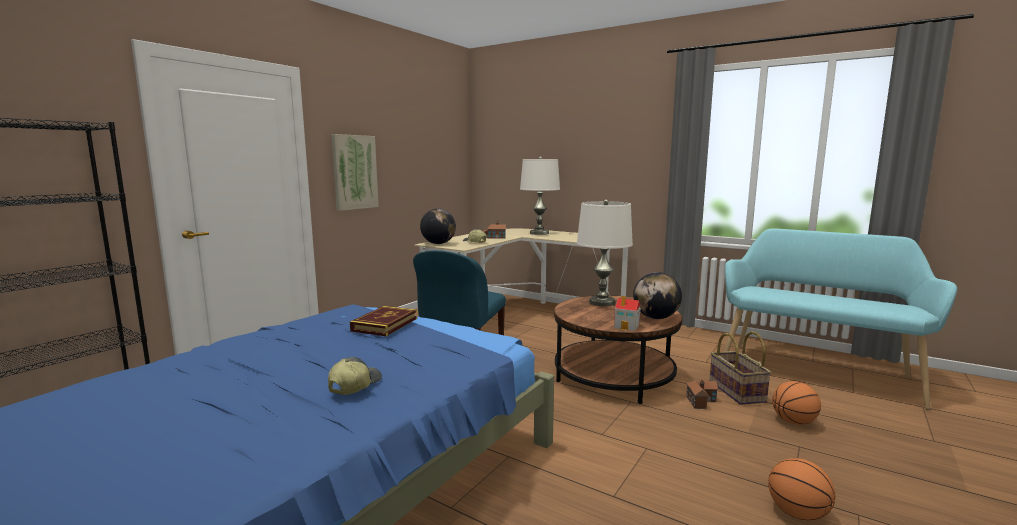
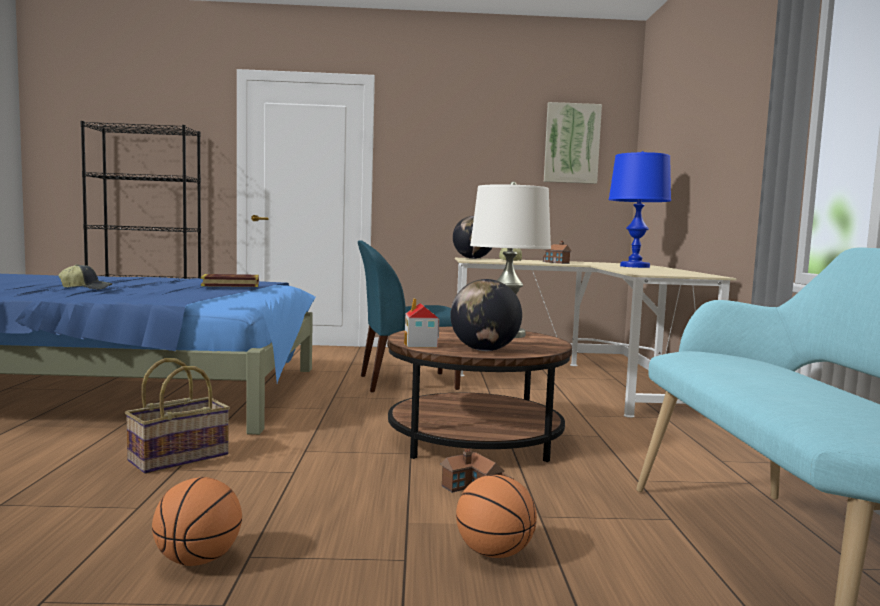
camera: 55 degrees right, 5 degrees down
(354, 172) = (430, 178): picture -> picture (571, 143)
(539, 233) = (634, 266): white table lamp -> blue table lamp
(735, 391) = (549, 506): basket -> basket (178, 457)

